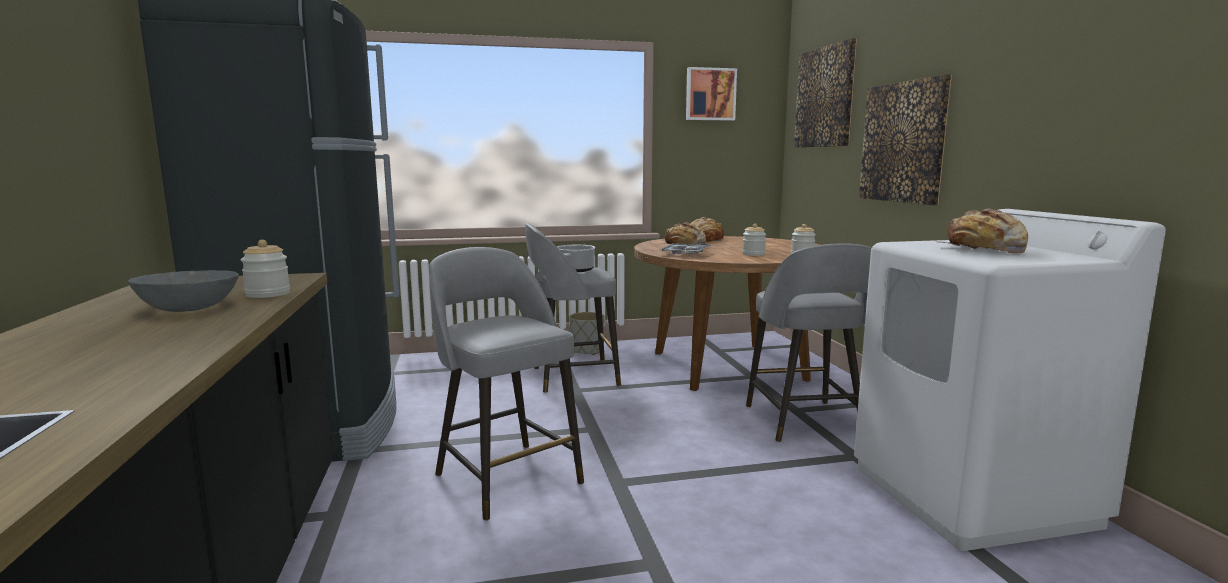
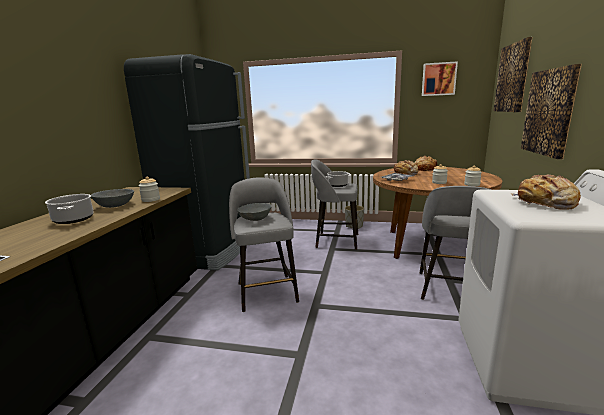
camera: 25 degrees right, 5 degrees up
(118, 337) = (73, 219): none -> cooking pot
(491, 326) = (255, 218): none -> grey bowl

